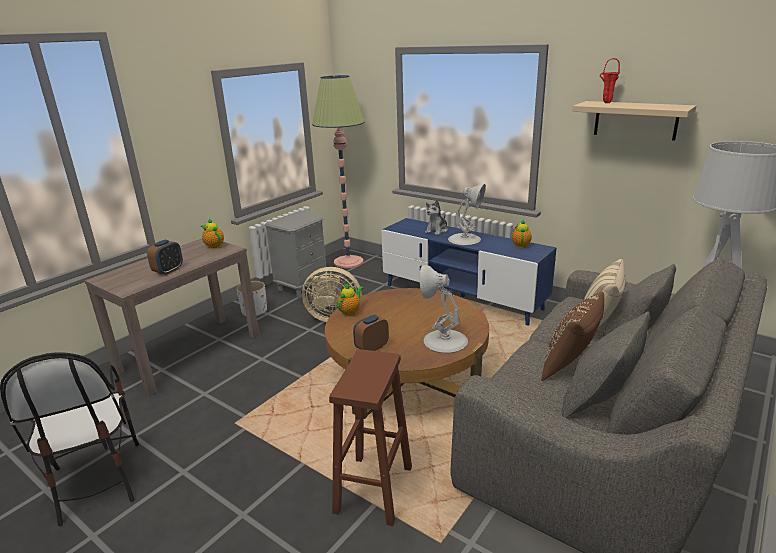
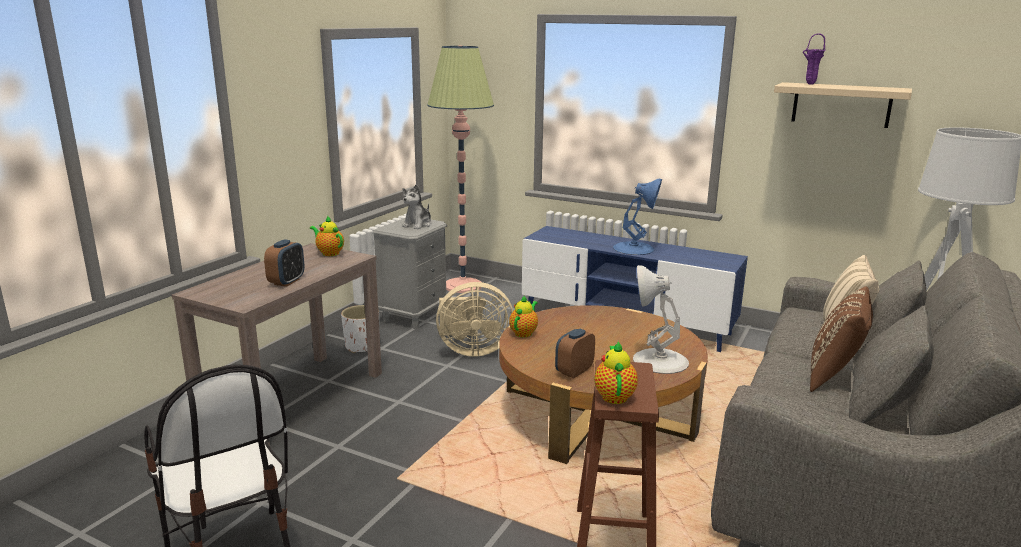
camera: 10 degrees left, 5 degrees down
(437, 230) = (594, 239): plush toy -> plush toy (418, 225)
(465, 239) = (634, 248): white table lamp -> blue table lamp
(521, 245) = (705, 254): teapot -> teapot (614, 395)
(606, 103) = (809, 84): red vase -> purple vase

